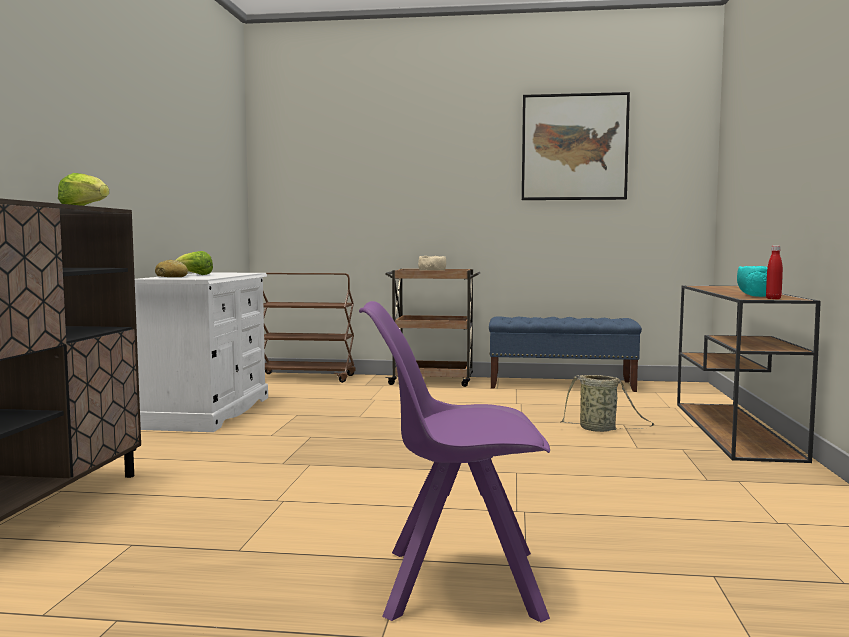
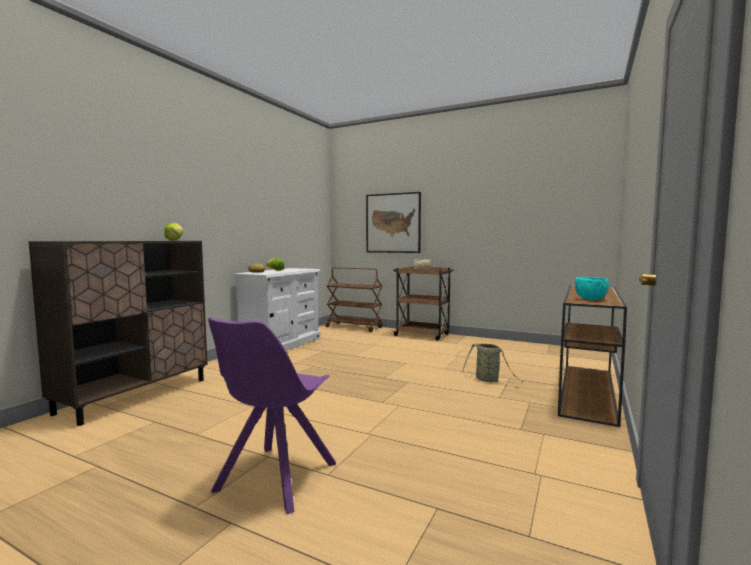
camera: 20 degrees right, 0 degrees up
(456, 583) = (274, 479): purple chair -> purple chair turned 90 degrees counterclockwise
(561, 385) = (501, 344): blue bench -> none
(574, 147) = (516, 190): picture -> picture (393, 223)
(773, 298) = (593, 302): red bottle -> none

